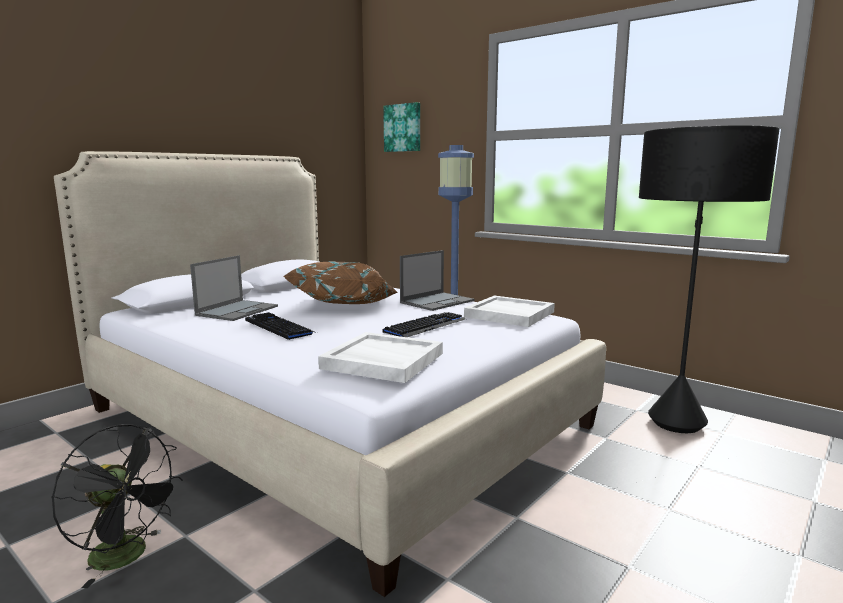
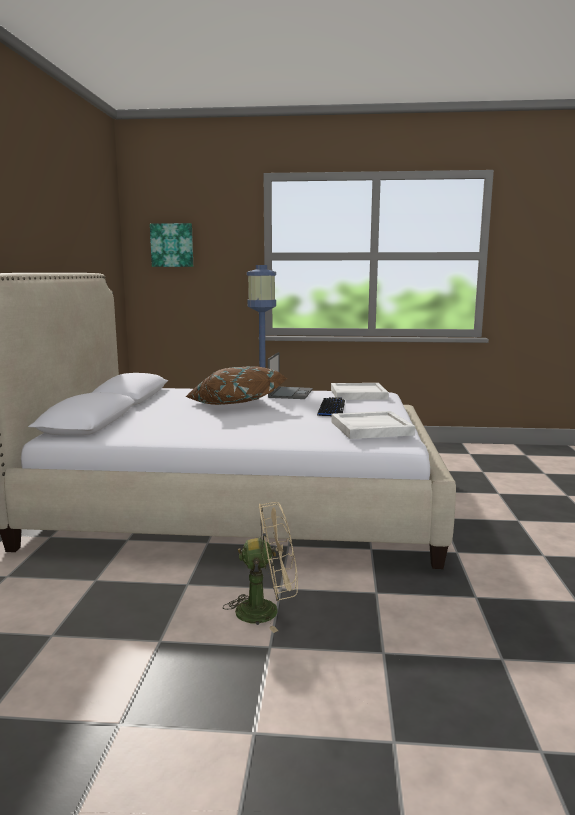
camera: 35 degrees left, 0 degrees up
(127, 557) = (267, 610): black fan -> beige fan
(238, 310) = (160, 420): laptop -> none
(279, 327) = (238, 424): keyboard -> none
(676, 424) = (444, 454): black floor lamp -> none

